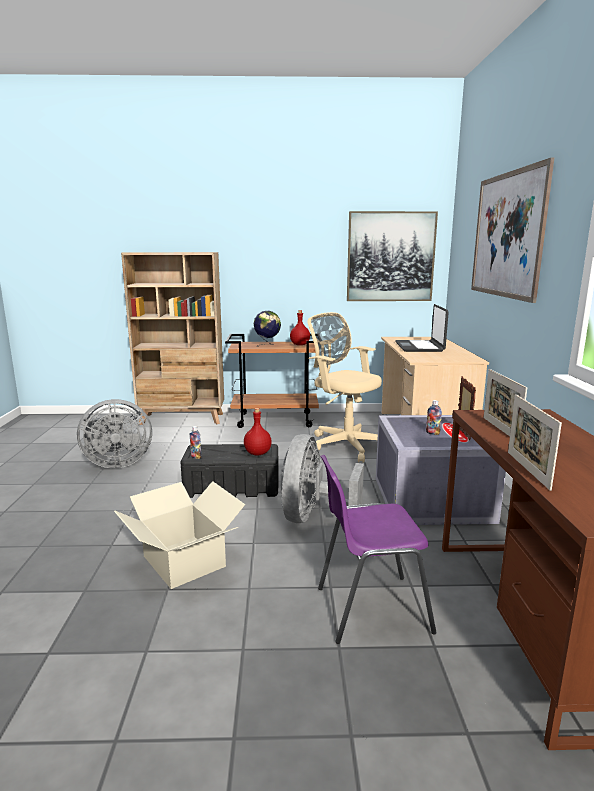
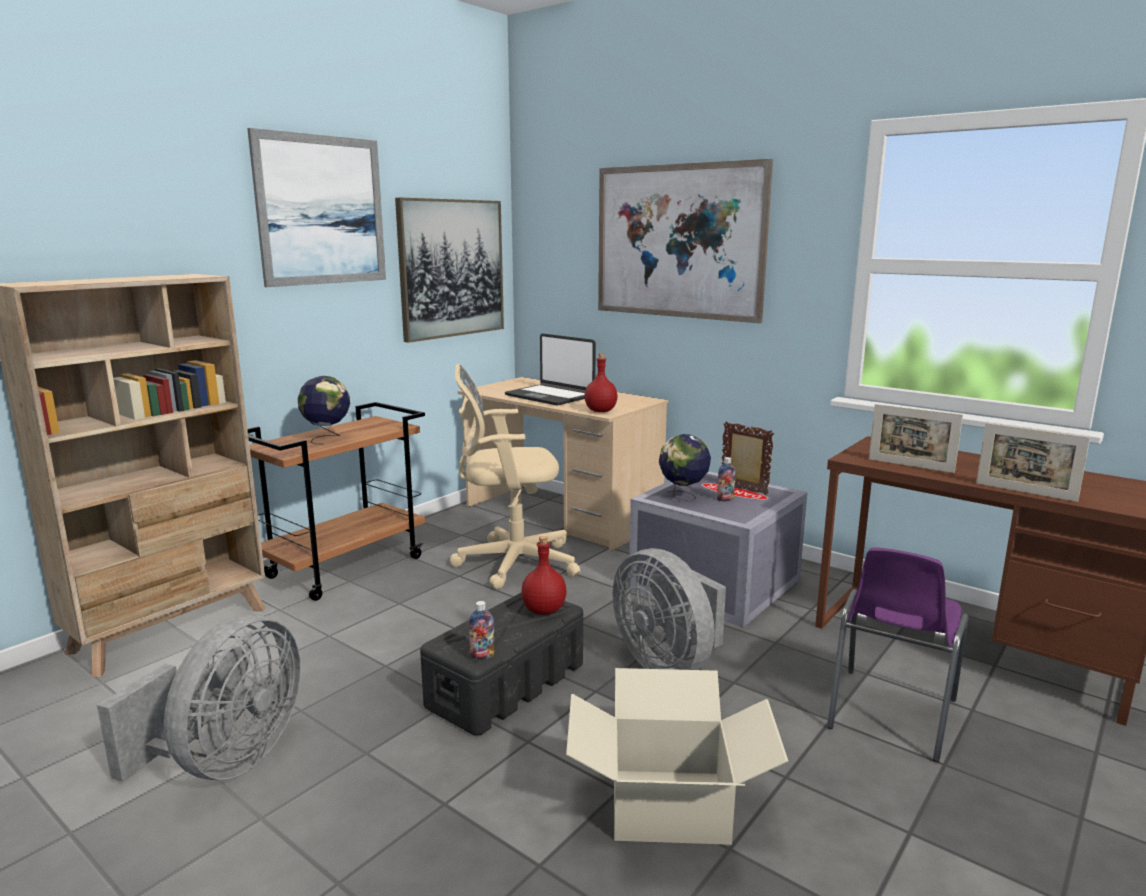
camera: 50 degrees left, 0 degrees up
(296, 220) = (321, 210): none -> picture
(300, 345) = (373, 426): red bottle -> red bottle (601, 411)
(409, 424) = (683, 497): none -> globe

